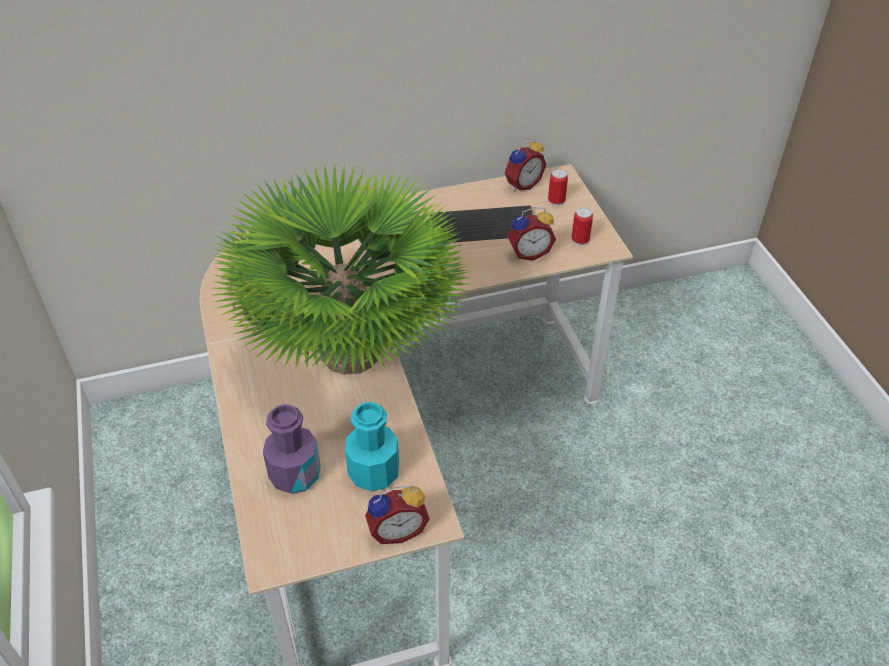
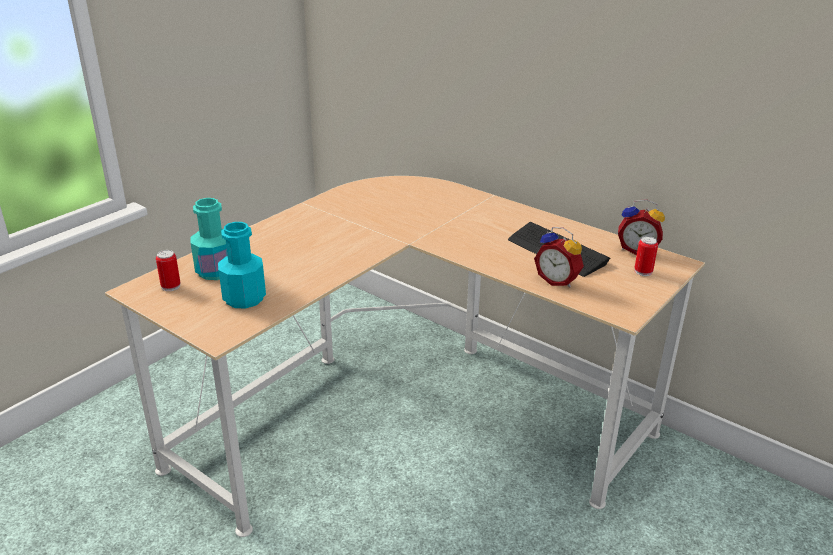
camera: 55 degrees right, 15 degrees down
(295, 475) = (216, 271): purple bottle -> turquoise bottle
(350, 351) = (351, 249): potted plant -> none
(397, 529) = (199, 326): alarm clock -> none
(580, 240) = (612, 299): can -> can (171, 286)

